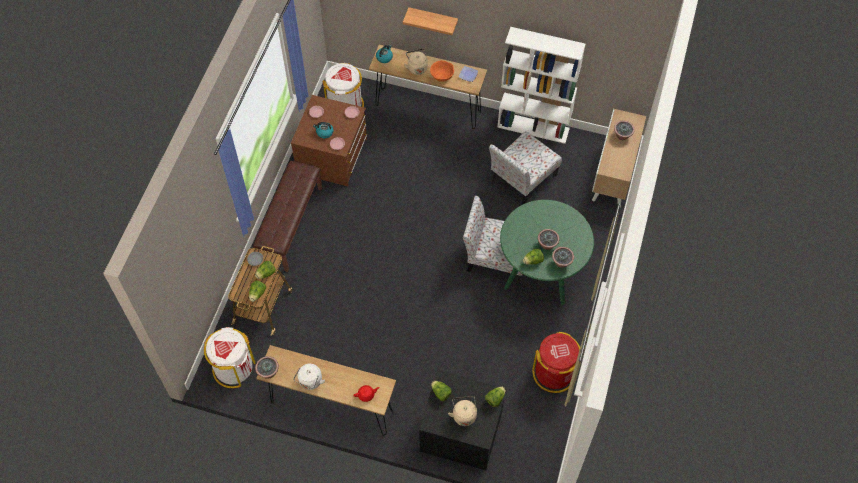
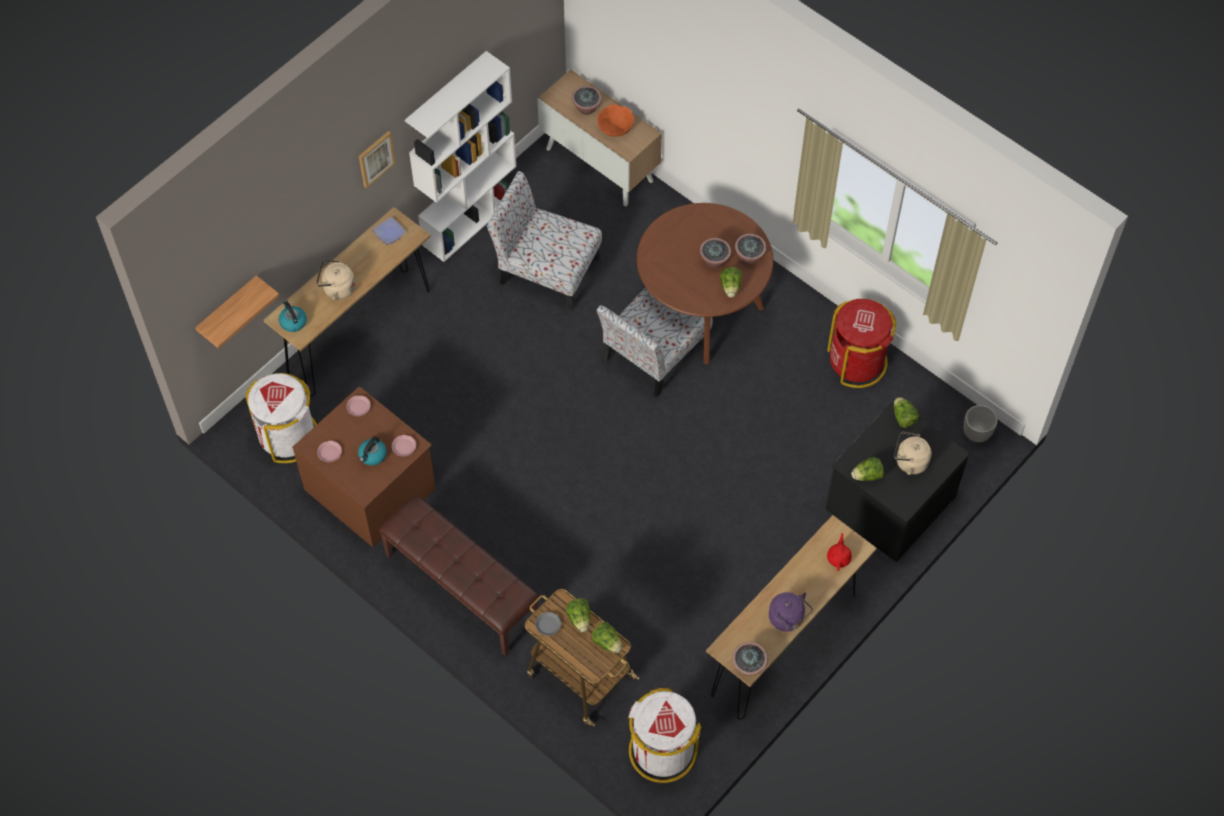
camera: 65 degrees left, 0 degrees up
(310, 382) = (788, 619): white kettle -> purple kettle
(433, 19) = (315, 211): shelf -> shelf (228, 309)
(442, 76) = (371, 264): orange bowl -> orange bowl (615, 128)
(485, 30) = (376, 158): none -> picture
(522, 179) = (546, 270): chair -> chair turned 135 degrees clockwise
(540, 466) = (977, 434): none -> planter
(541, 270) = (701, 310): green dining table -> brown dining table

